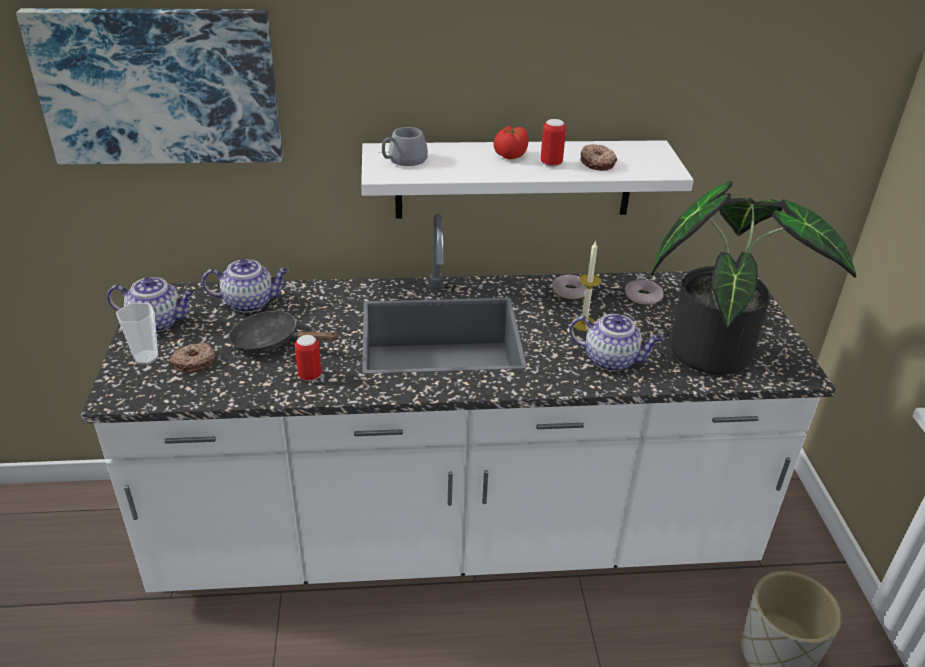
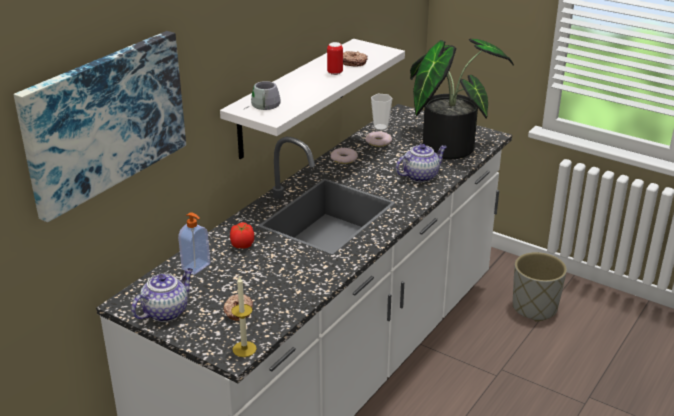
camera: 50 degrees left, 5 degrees down
(146, 357) = (204, 329): cup -> cup (380, 127)
(250, 302) = (196, 267): teapot -> soap dispenser
(272, 342) = (256, 274): black frying pan -> none
(310, 376) = (311, 273): can -> none
(510, 156) = (308, 78): tomato -> tomato (242, 245)
(584, 323) = (379, 169): candle -> candle (244, 349)

